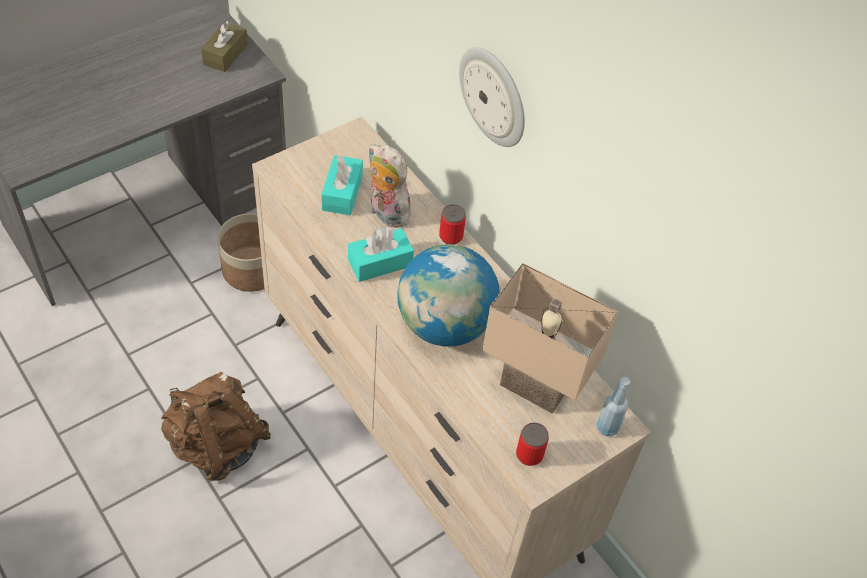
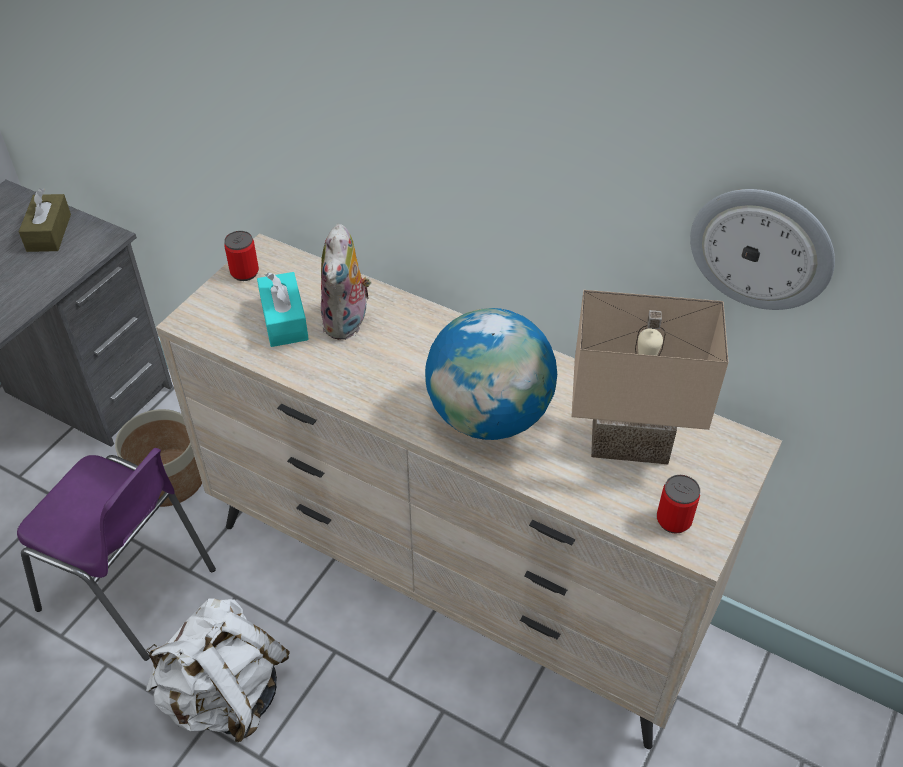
camera: 20 degrees left, 5 degrees down
(189, 342) = (131, 590): none -> purple chair
(217, 446) = (226, 696): brown backpack -> white backpack
(380, 263) = (373, 378): turquoise tissue box -> none
(386, 213) = (348, 323): plush toy -> plush toy turned 105 degrees counterclockwise
(451, 236) = (437, 321): can -> can (244, 272)
(494, 96) = (459, 113): wall clock -> wall clock (762, 248)
(607, 427) = (735, 454): blue bottle -> none

